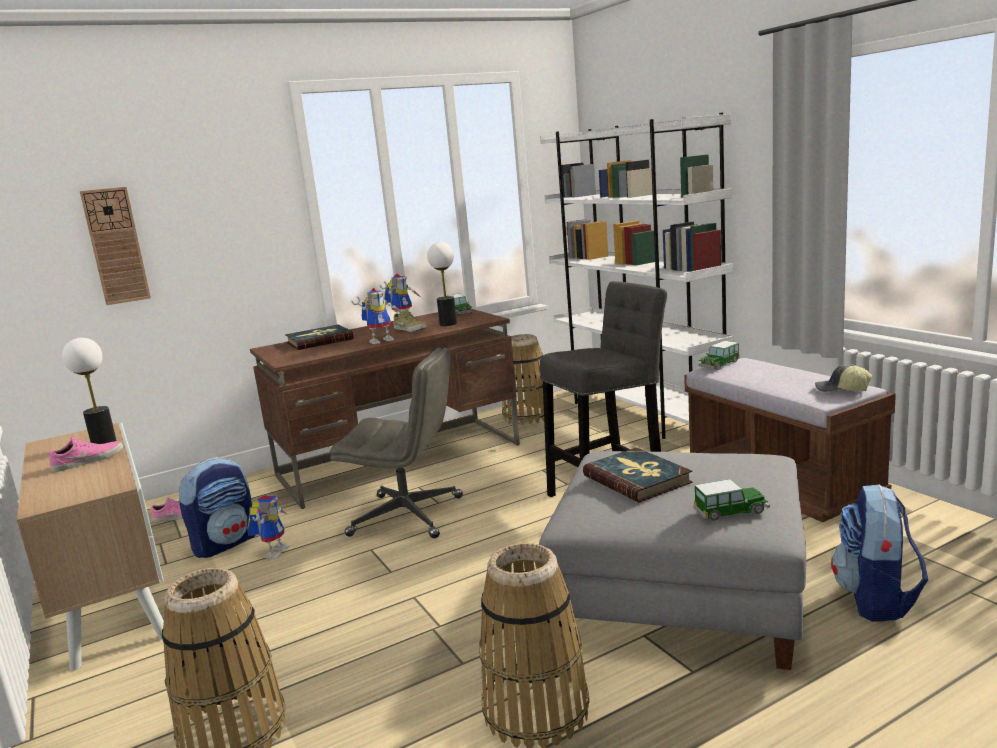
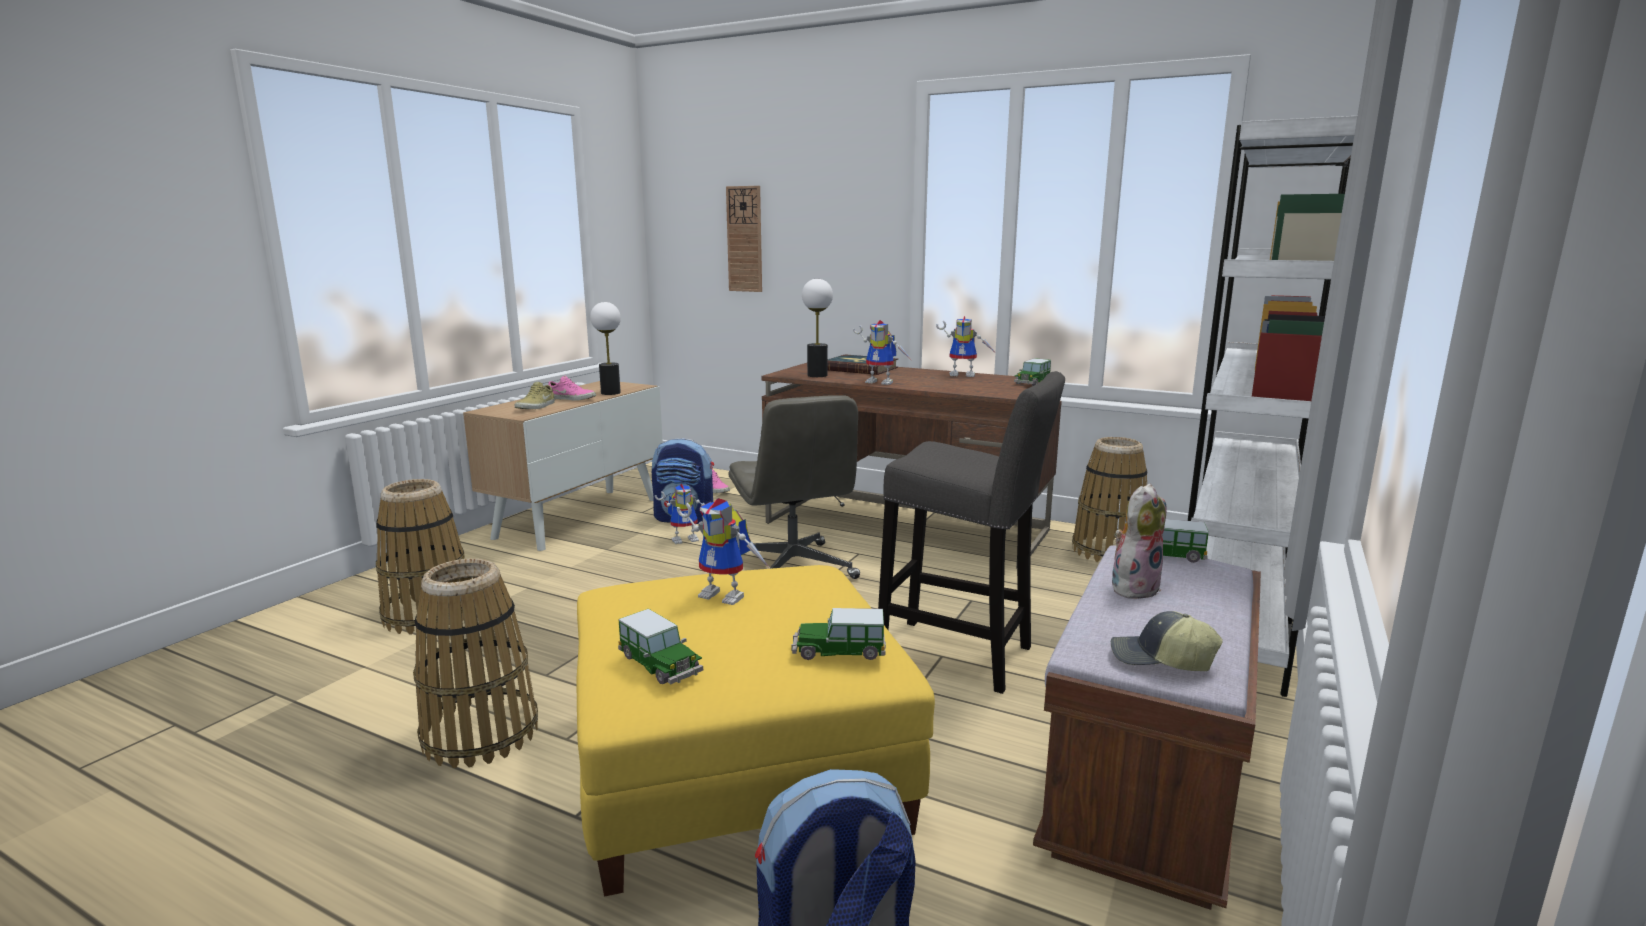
camera: 55 degrees right, 0 degrees up
(411, 329) = (936, 382): beige shoe -> beige shoe (536, 406)
(448, 324) = (976, 387): table lamp -> table lamp (817, 375)
(637, 479) = (728, 595): book -> toy robot
(681, 594) = (741, 769): grey ottoman -> yellow ottoman
(746, 462) = (838, 651): none -> toy car
(756, 378) = (1133, 587): none -> plush toy
(841, 390) = (1161, 660): cap -> cap turned 60 degrees counterclockwise

